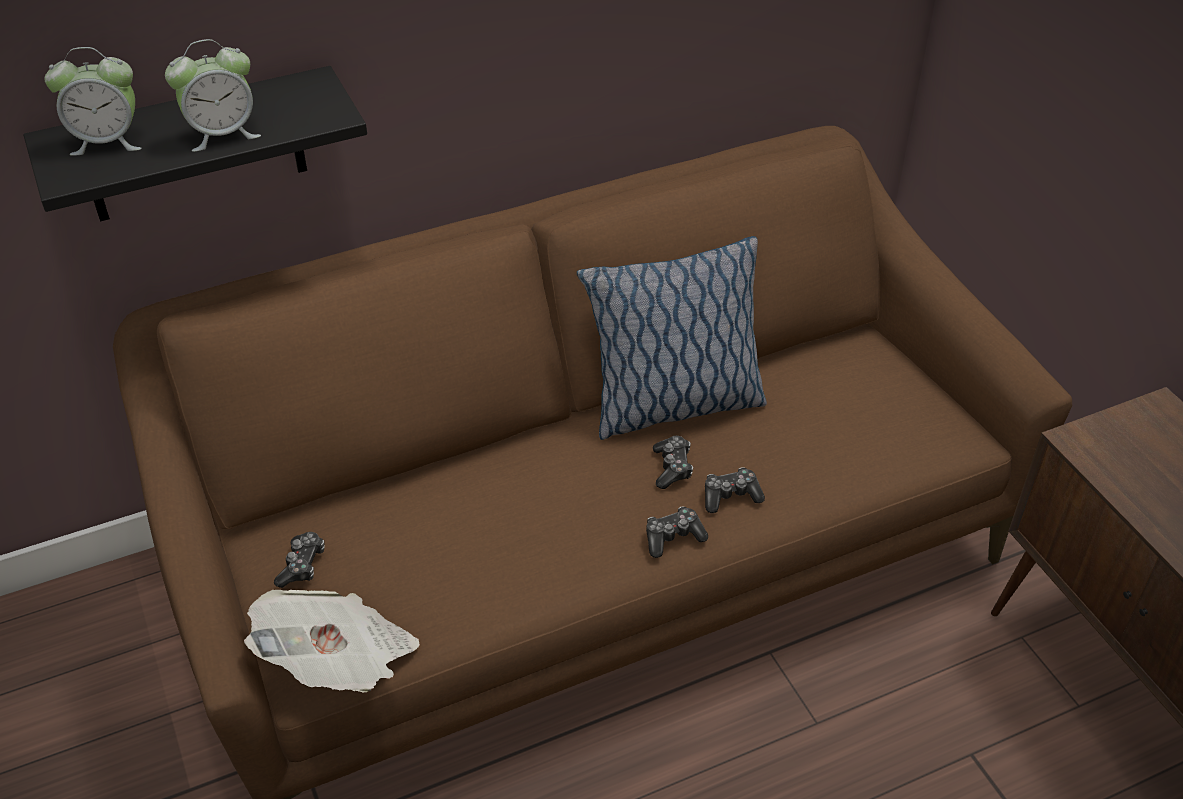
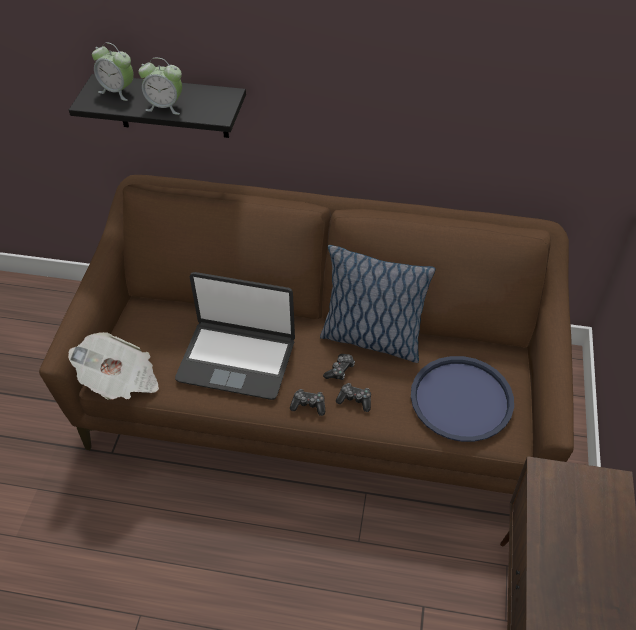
camera: 35 degrees right, 5 degrees up
(302, 565) = (143, 328): game controller -> none
(506, 531) = (237, 359): none -> laptop
(865, 422) = (461, 399): none -> blue tray

